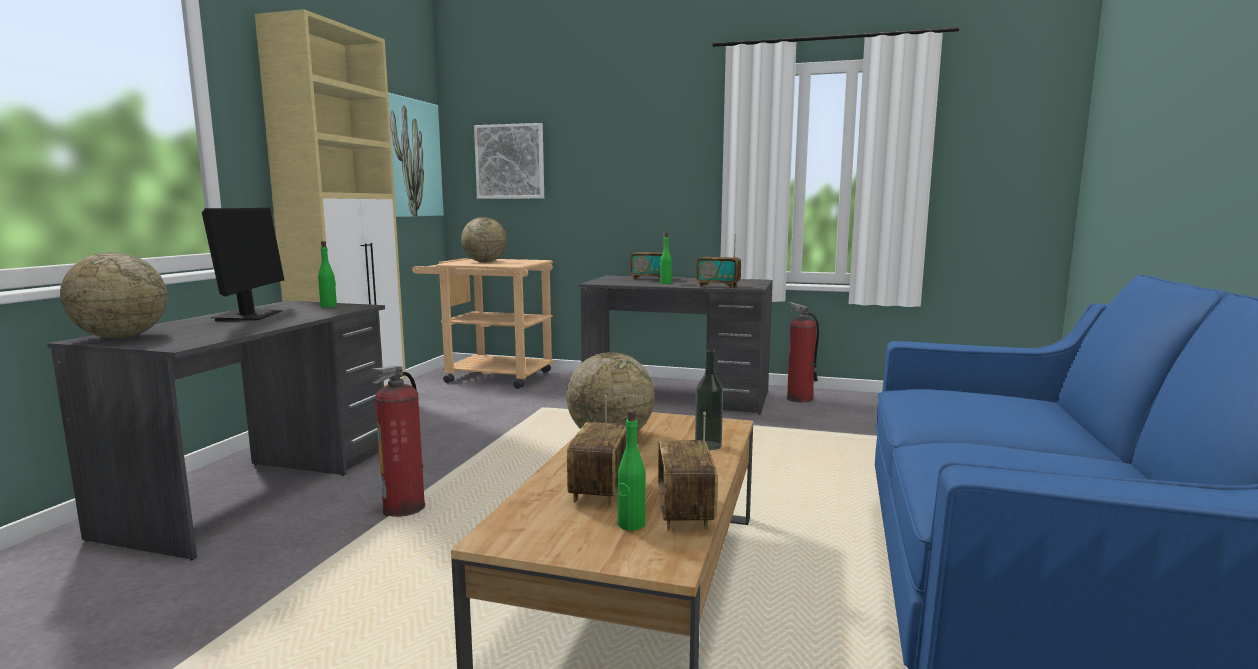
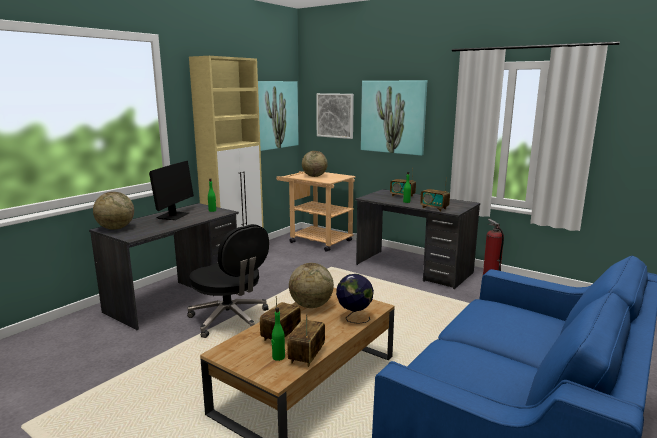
camera: 20 degrees right, 5 degrees up
(404, 509) = (230, 319): fire extinguisher -> black office chair
(615, 158) = (393, 117): none -> picture
(708, 445) = (354, 318): bottle -> globe

